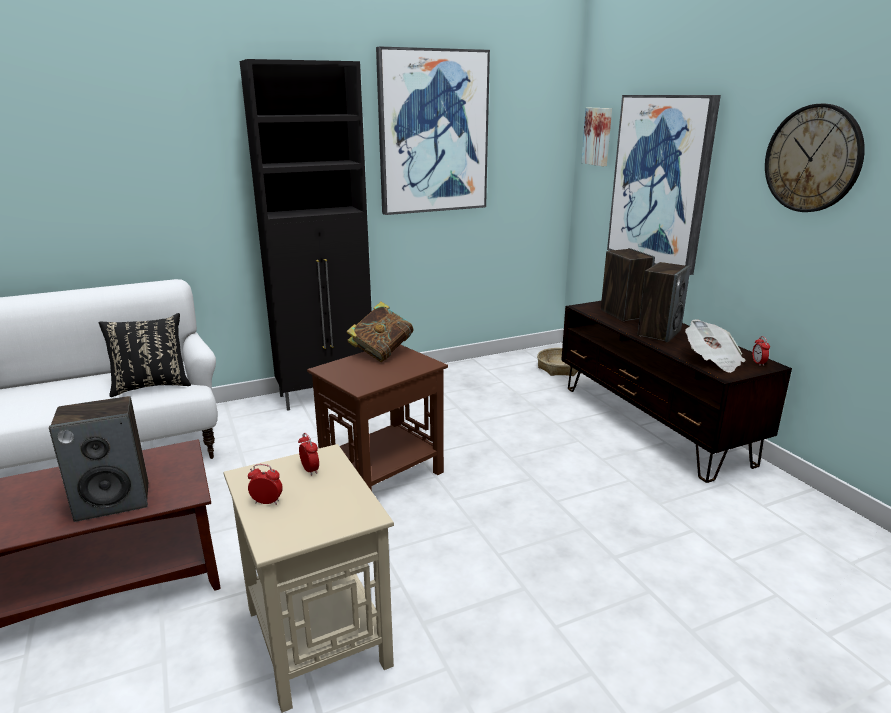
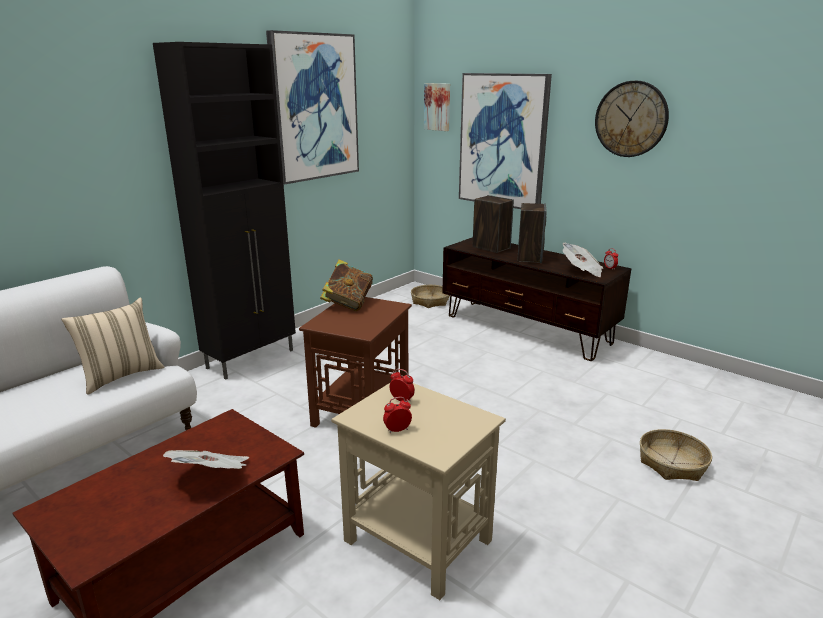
camera: 25 degrees left, 0 degrees up
(114, 501) = (213, 476): speaker -> newspaper
(151, 386) = (121, 376): black pillow -> beige pillow
(711, 652) = (672, 463): none -> basket

